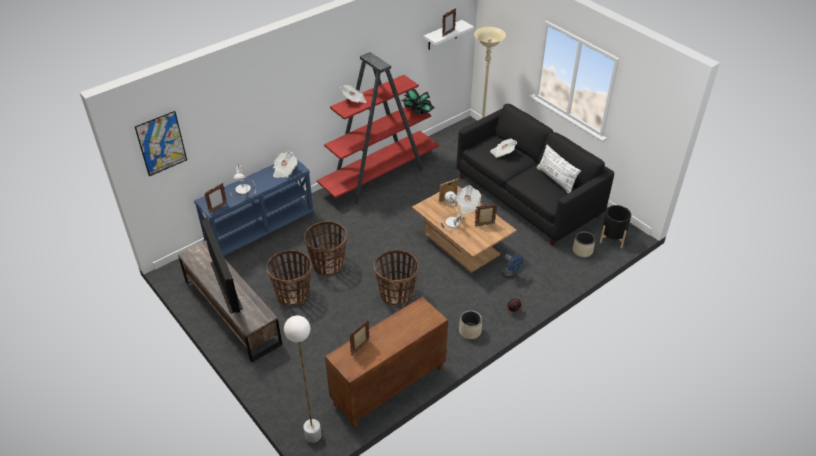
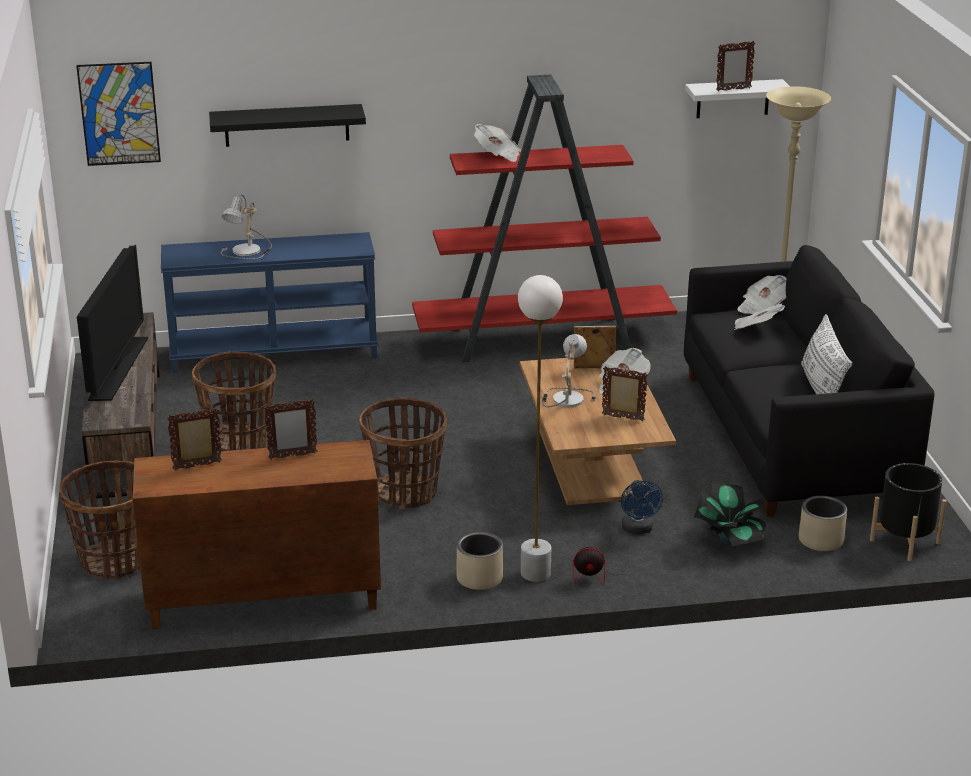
camera: 30 degrees right, 15 degrees down
(218, 208) = (184, 261): picture frame -> picture frame (292, 456)
(247, 118) = (286, 125): none -> black shelf
(284, 171) = (334, 246): newspaper -> newspaper (762, 308)
(313, 435) = (81, 615): white floor lamp -> white floor lamp (535, 573)
(328, 265) = (334, 422): basket -> basket (115, 560)
(417, 112) = (639, 228): potted plant -> potted plant (729, 539)

